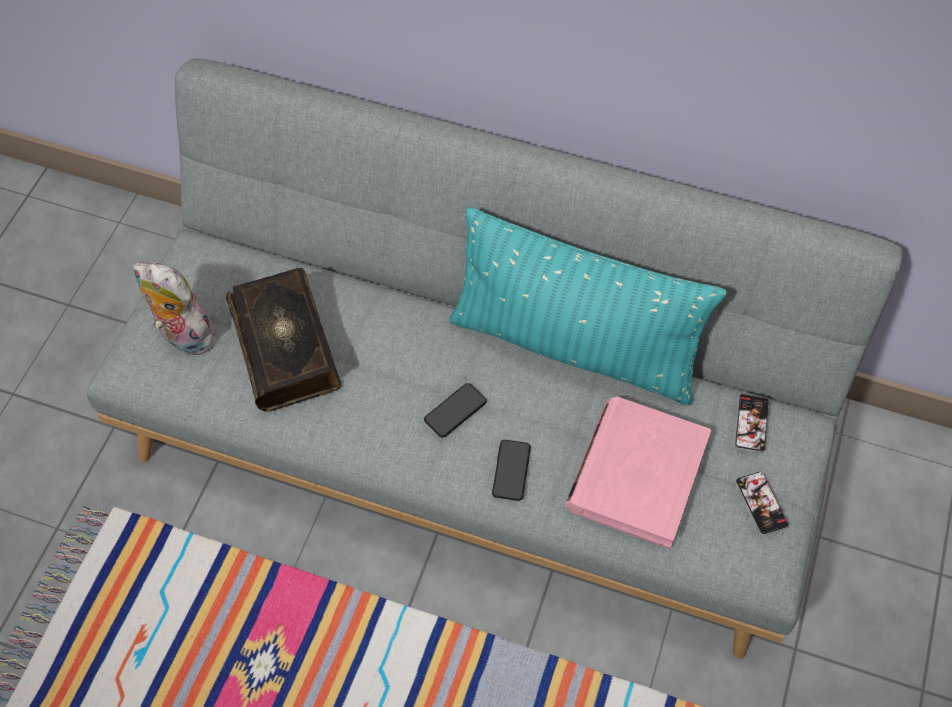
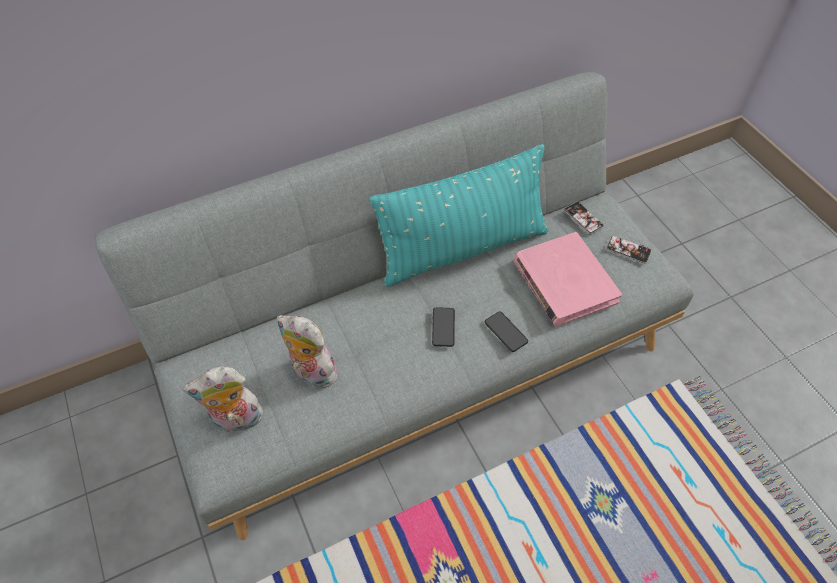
camera: 45 degrees left, 5 degrees down
(287, 348) = (311, 373): book -> plush toy

